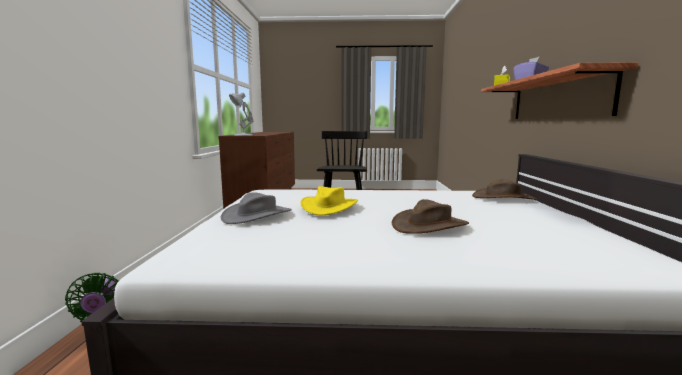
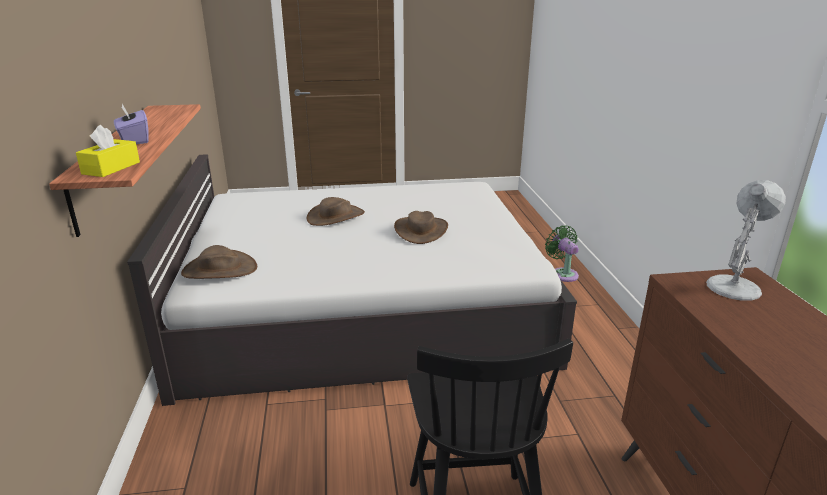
camera: 170 degrees right, 15 degrees up
(257, 215) = (475, 218): grey hat -> none
(329, 207) = (421, 230): yellow hat -> brown hat

